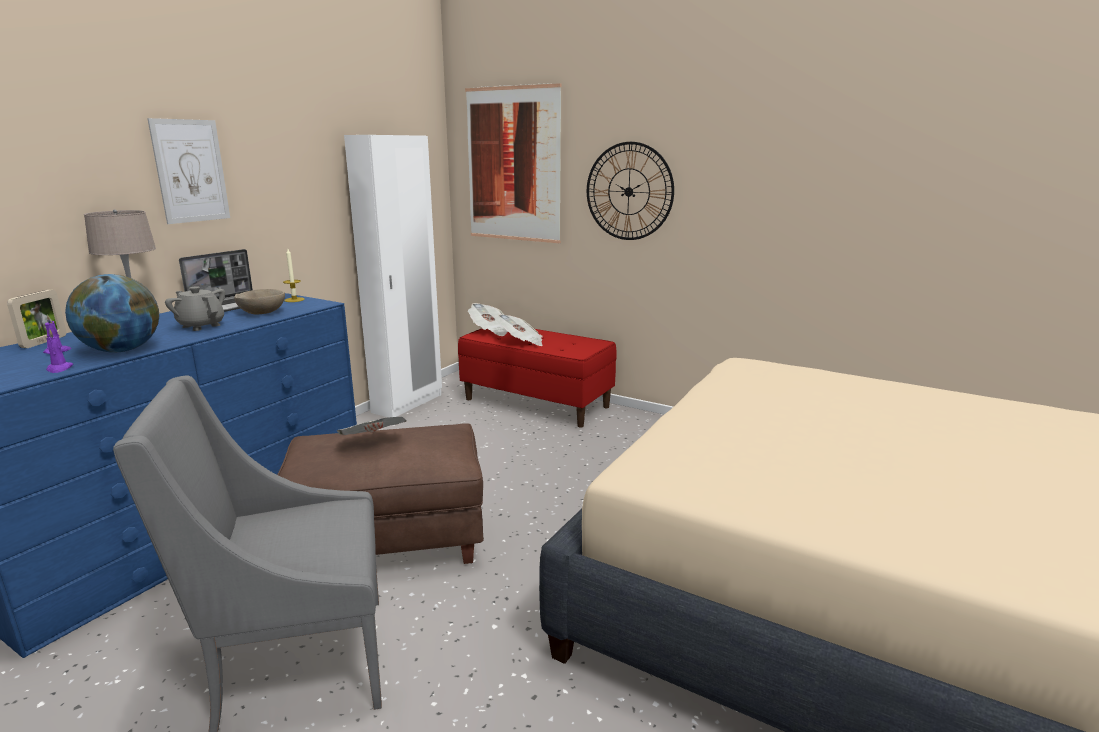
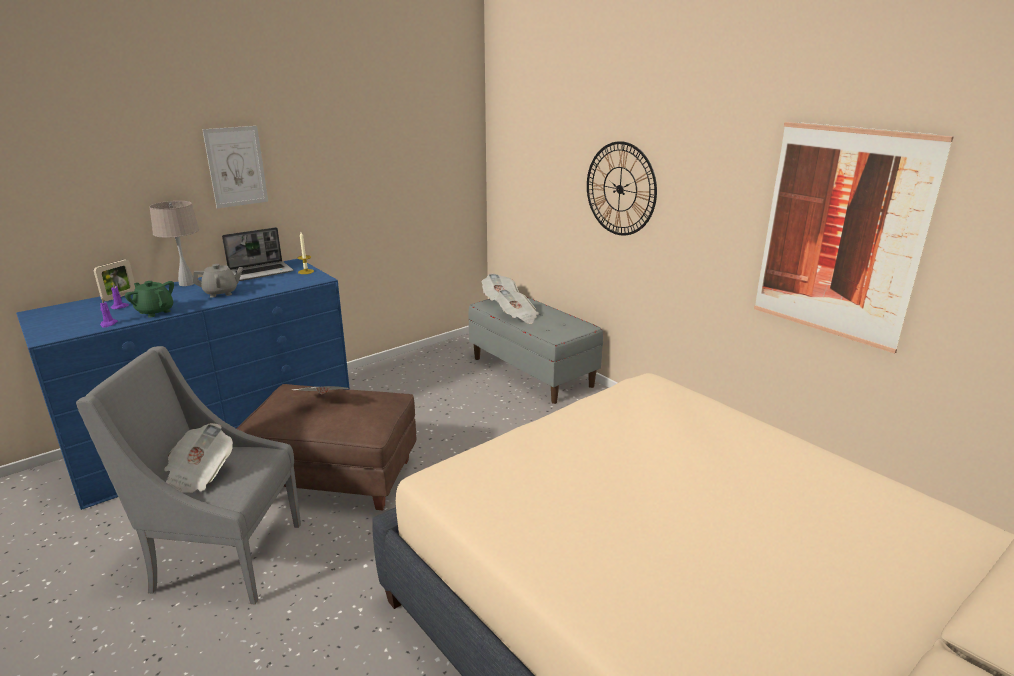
camera: 20 degrees right, 5 degrees up
(122, 350) = (155, 311): globe -> green teapot
(201, 326) = (221, 293): grey teapot -> grey teapot turned 105 degrees clockwise
(263, 313) = (272, 284): beige bowl -> none
(273, 546) = (198, 476): none -> newspaper
(408, 404) = (425, 355): white wardrobe -> none
(513, 164) = (532, 150): picture -> picture (840, 234)
(537, 403) = (532, 372): red bench -> grey bench

